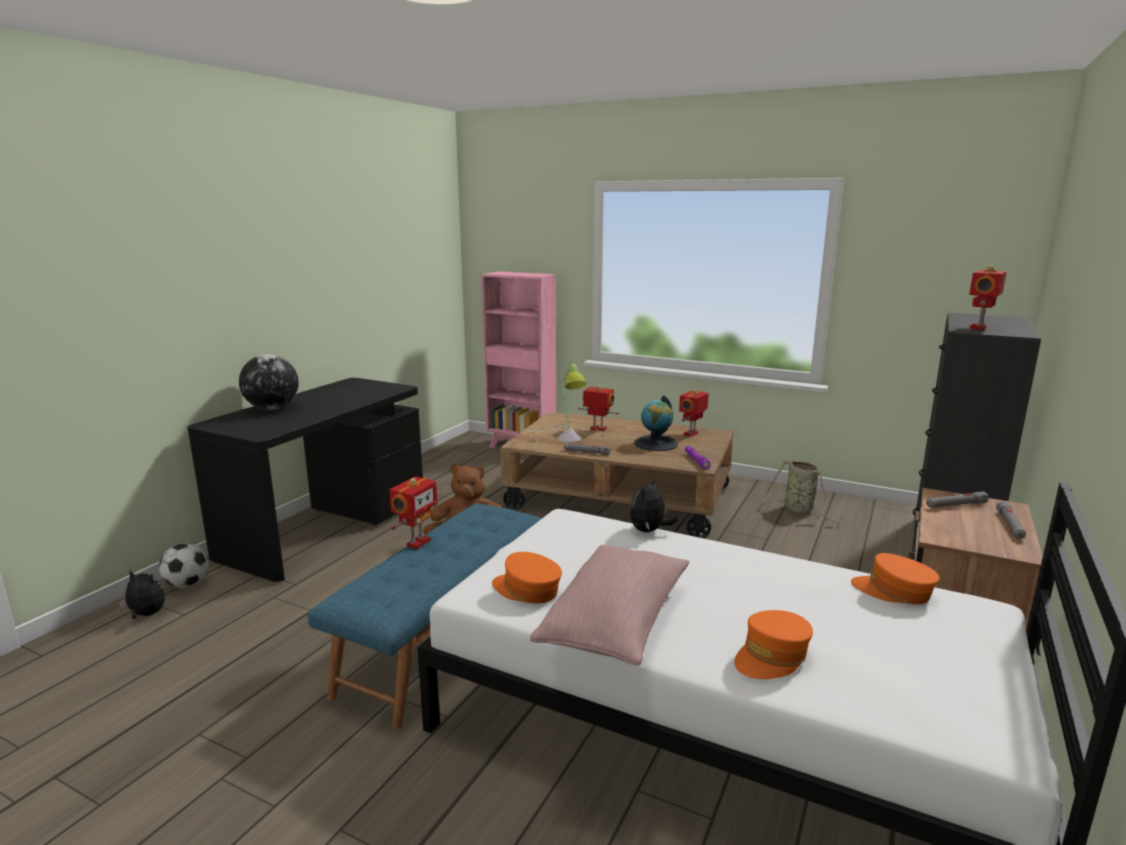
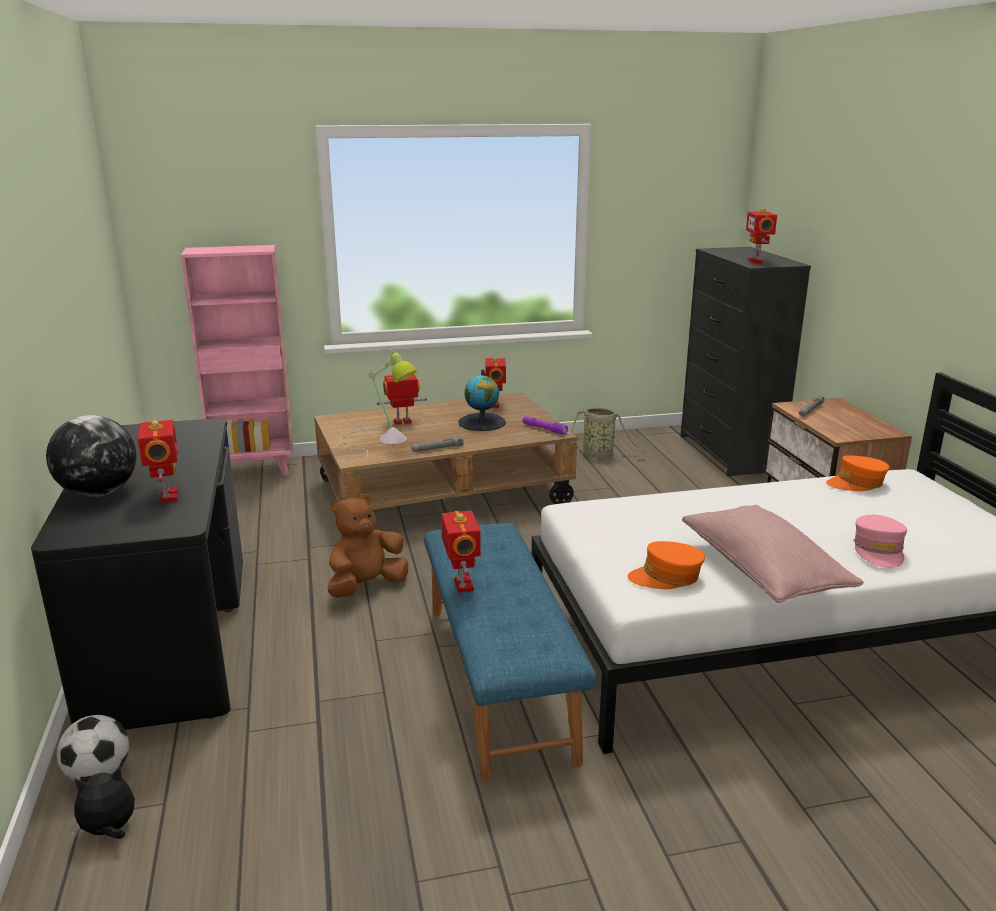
camera: 40 degrees left, 5 degrees up
(292, 419) = (167, 497): none -> toy robot
(649, 531) = (654, 497): plush toy -> none
(772, 656) = (878, 550): orange cap -> pink cap
(1010, 525) = (857, 415): grey flashlight -> none

